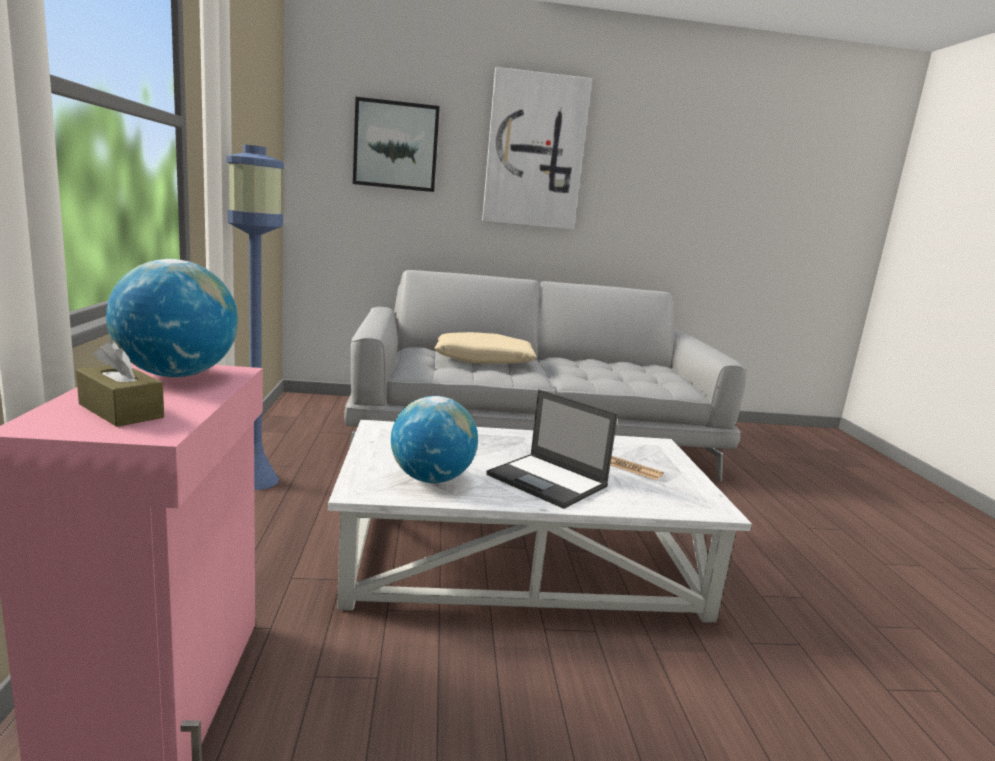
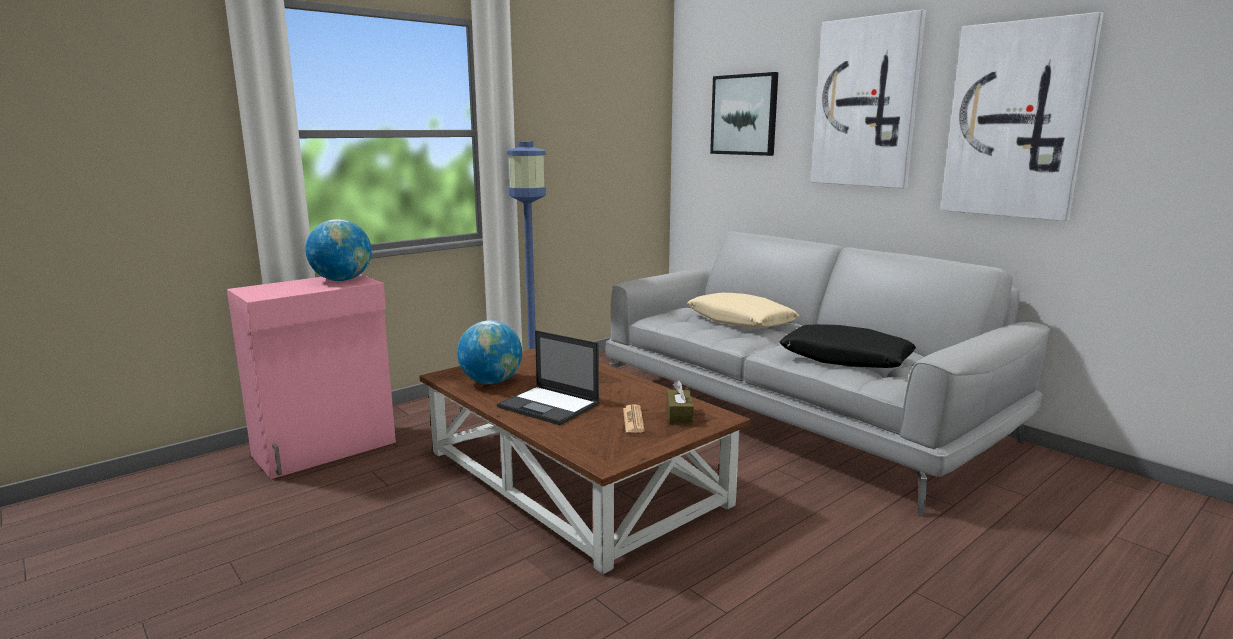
camera: 55 degrees right, 0 degrees up
(121, 411) = (277, 289): brown tissue box -> brown tissue box (679, 415)
(522, 558) = (575, 477): white coffee table -> brown coffee table
(548, 481) = (550, 405): laptop -> laptop turned 60 degrees counterclockwise
(621, 376) = (845, 359): none -> black pillow
(656, 181) = (1016, 120): none -> picture

